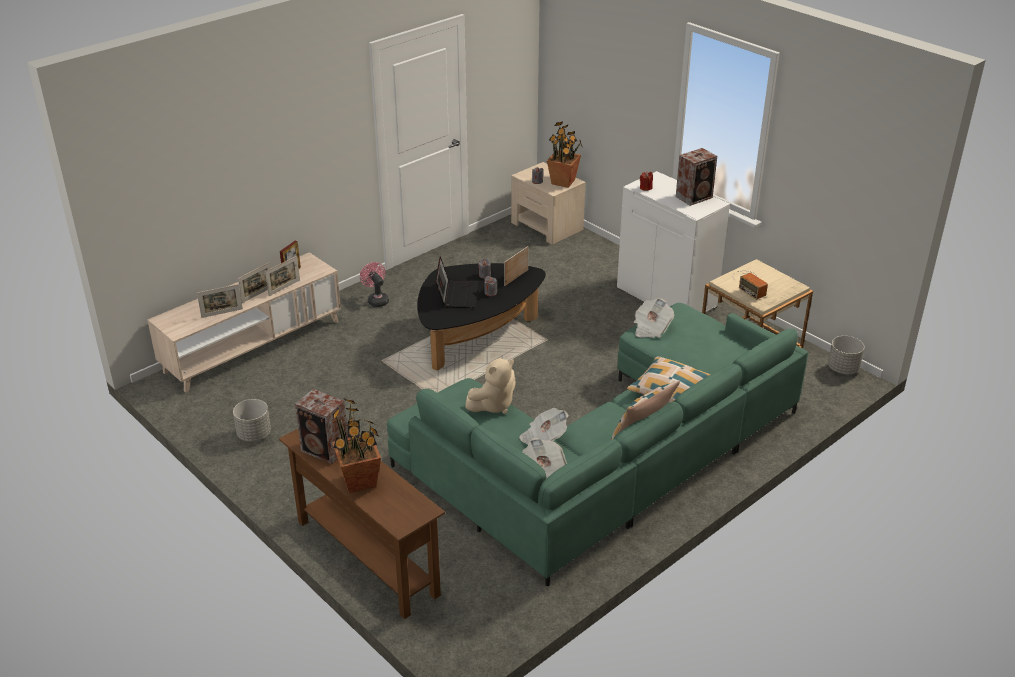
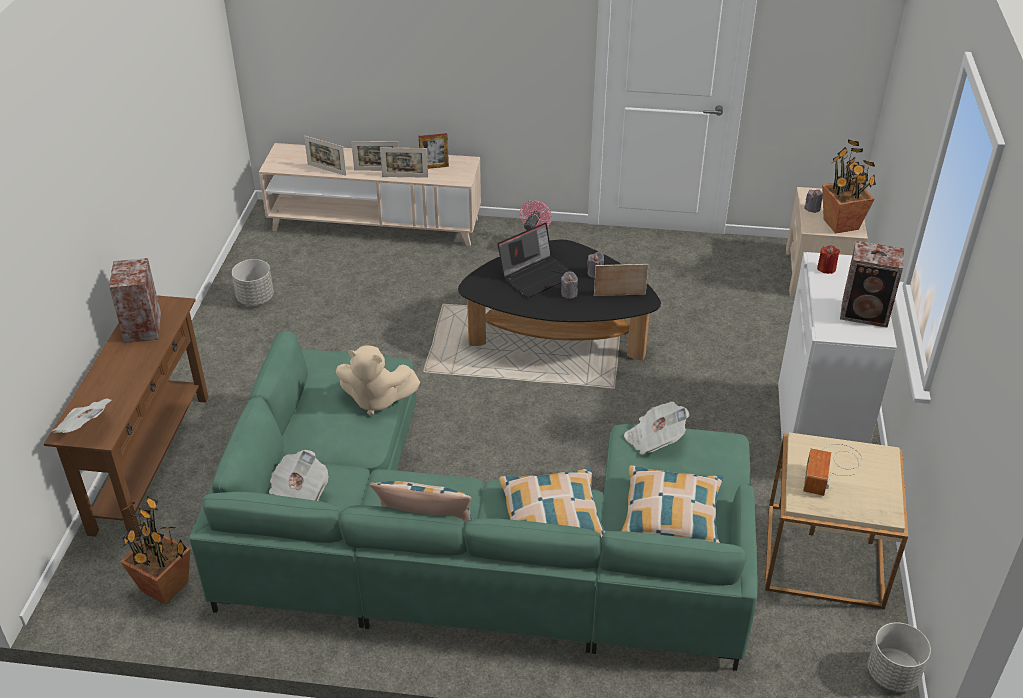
camera: 50 degrees right, 5 degrees up
(359, 481) = (112, 373): potted plant -> potted plant (164, 587)
(543, 438) = (357, 464): newspaper -> newspaper (85, 427)
(713, 352) = (671, 514): none -> pillow

